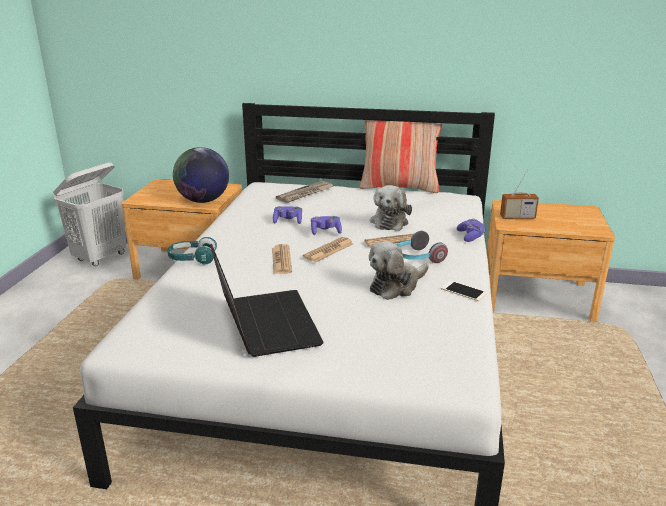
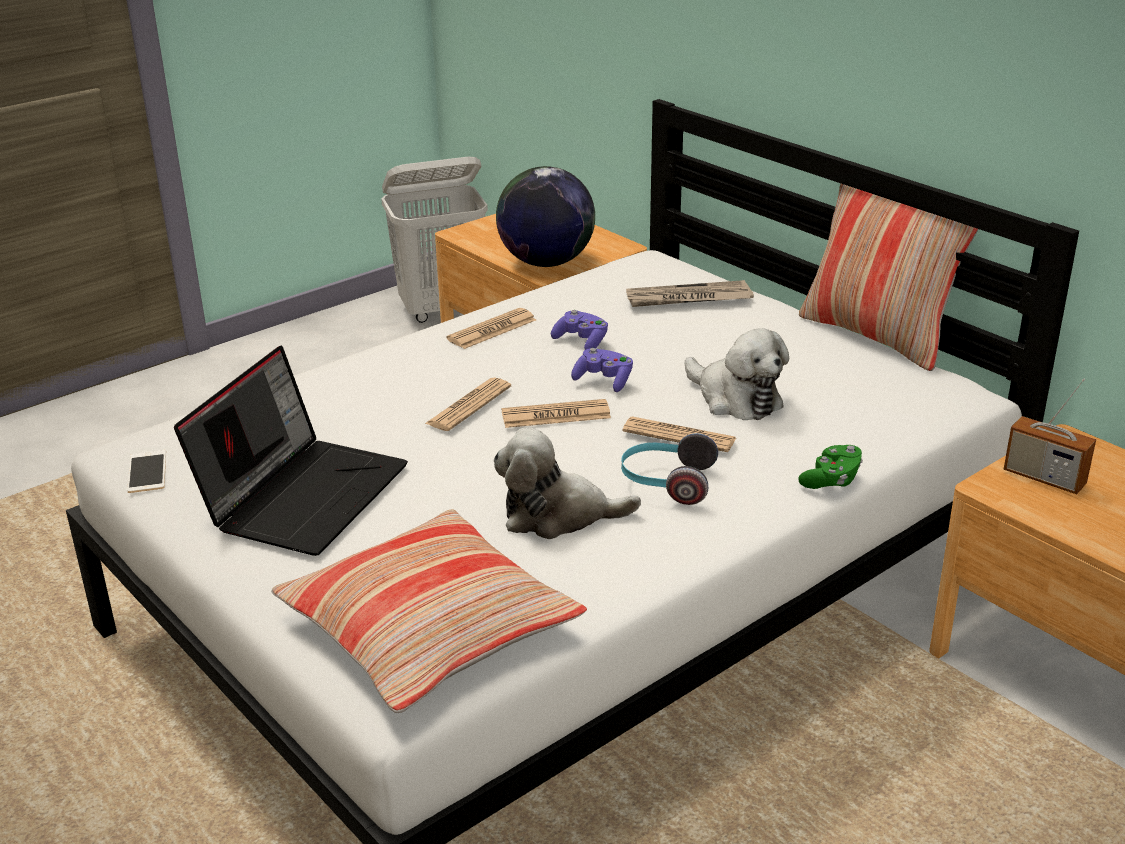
camera: 40 degrees right, 5 degrees up
(192, 259) = (365, 359): turquoise headphones -> none
(236, 229) = (492, 330): none -> newspaper
(389, 221) = (735, 399): plush toy -> plush toy turned 90 degrees counterclockwise
(425, 350) = (429, 629): none -> pillow
(463, 291) = (642, 569): phone -> phone (147, 472)
(470, 236) = (831, 480): purple game controller -> green game controller

